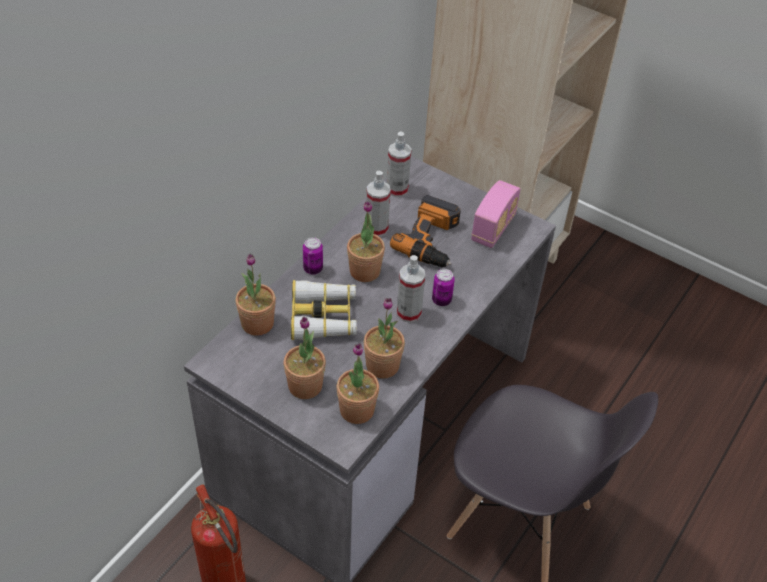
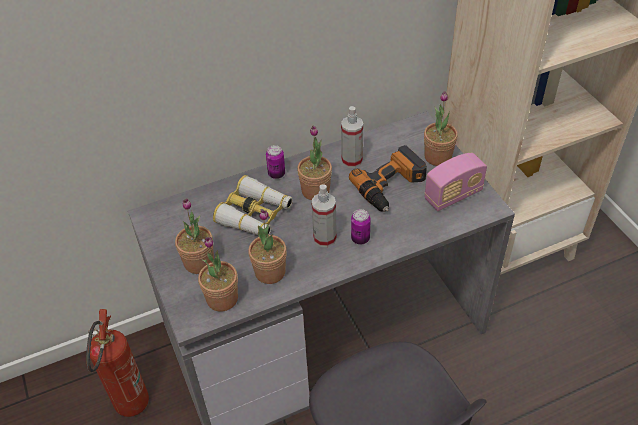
camera: 35 degrees right, 0 degrees up
(257, 323) = (202, 200): potted plant -> potted plant (438, 157)
(397, 189) = (393, 135): spray bottle -> none

